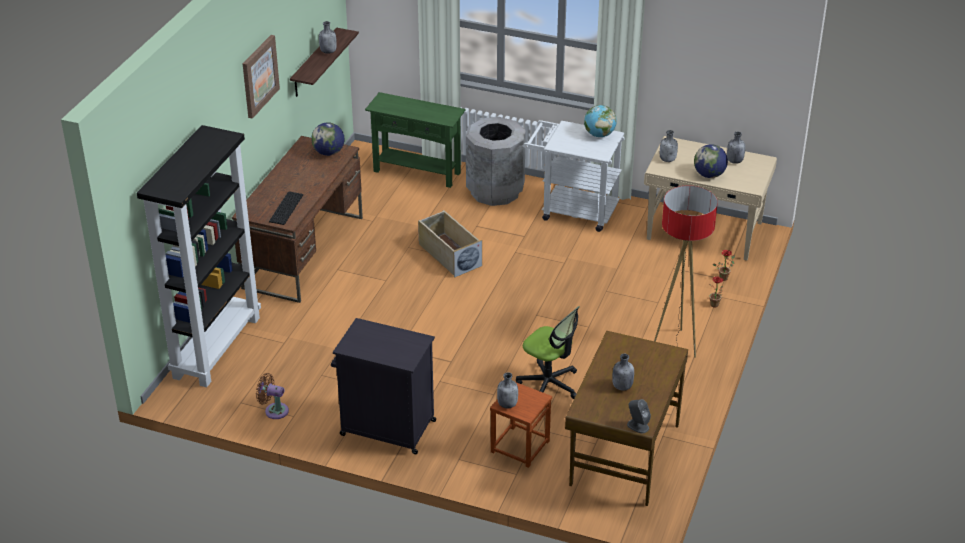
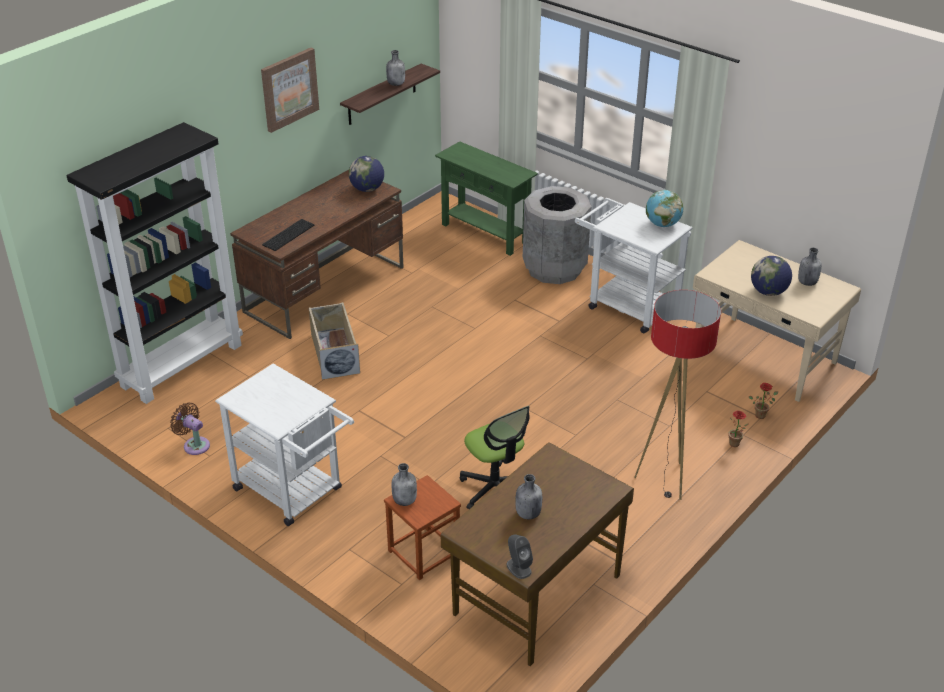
camera: 20 degrees right, 0 degrees up
(386, 427) = (294, 493): black cabinet -> white cart
(449, 255) = (469, 323): beige storage box -> beige storage box (334, 353)
(668, 160) = (729, 266): grey bottle -> none

